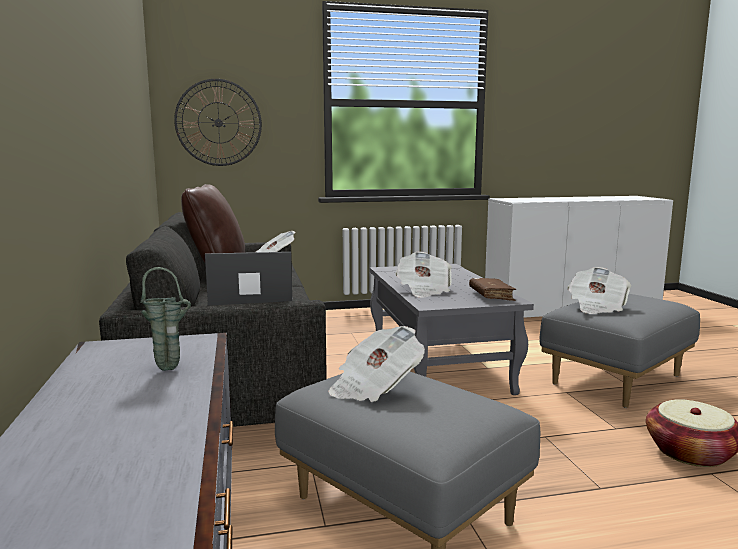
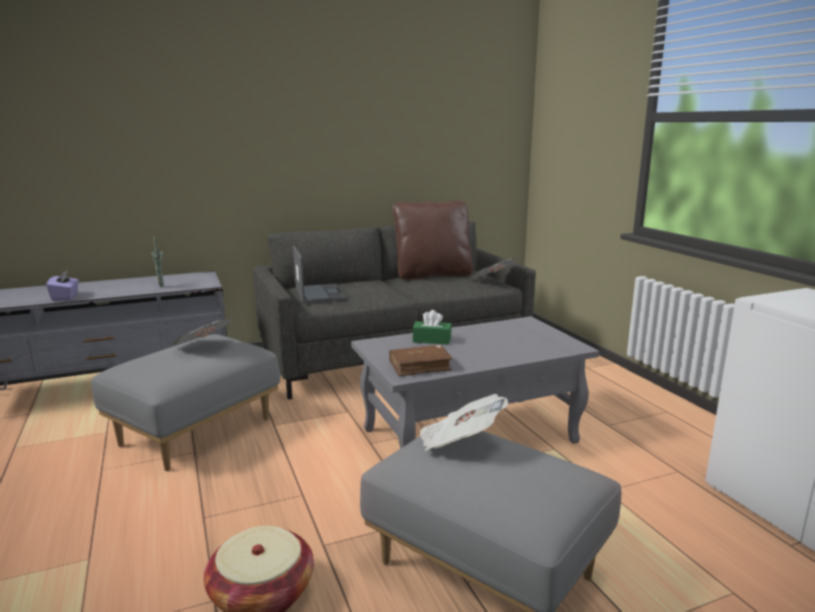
camera: 80 degrees right, 5 degrees up
(157, 456) = (65, 297): none -> purple tissue box
(218, 123) = (565, 141): wall clock -> none
(423, 290) = (432, 340): newspaper -> green tissue box

